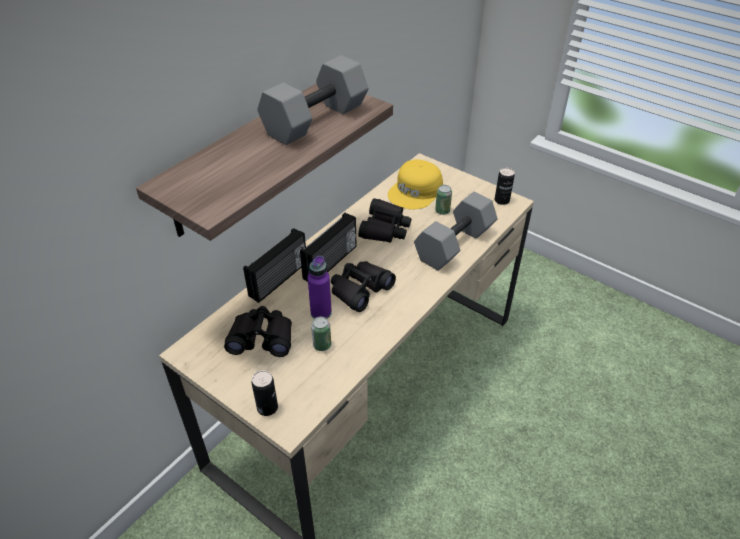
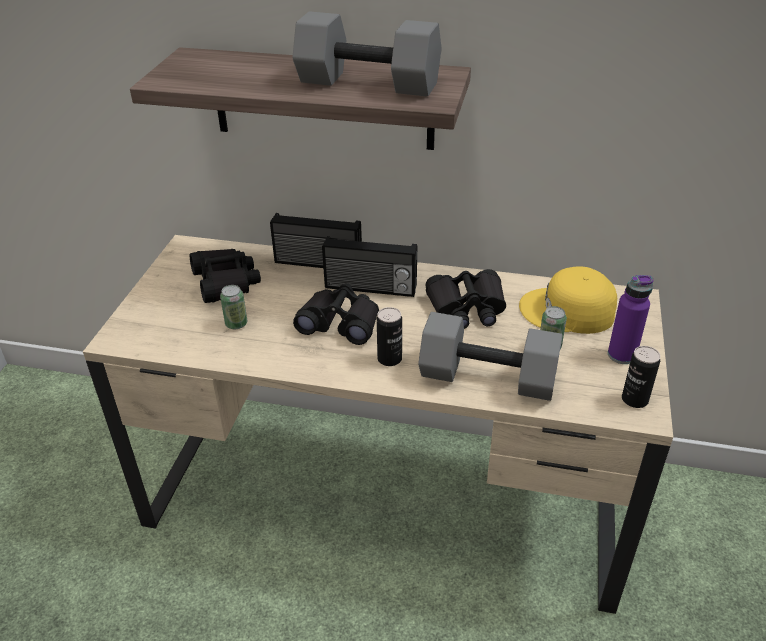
camera: 65 degrees right, 5 degrees down
(267, 407) = (134, 317): can -> can (389, 359)
(321, 312) = (285, 307): purple bottle -> purple bottle (621, 355)

